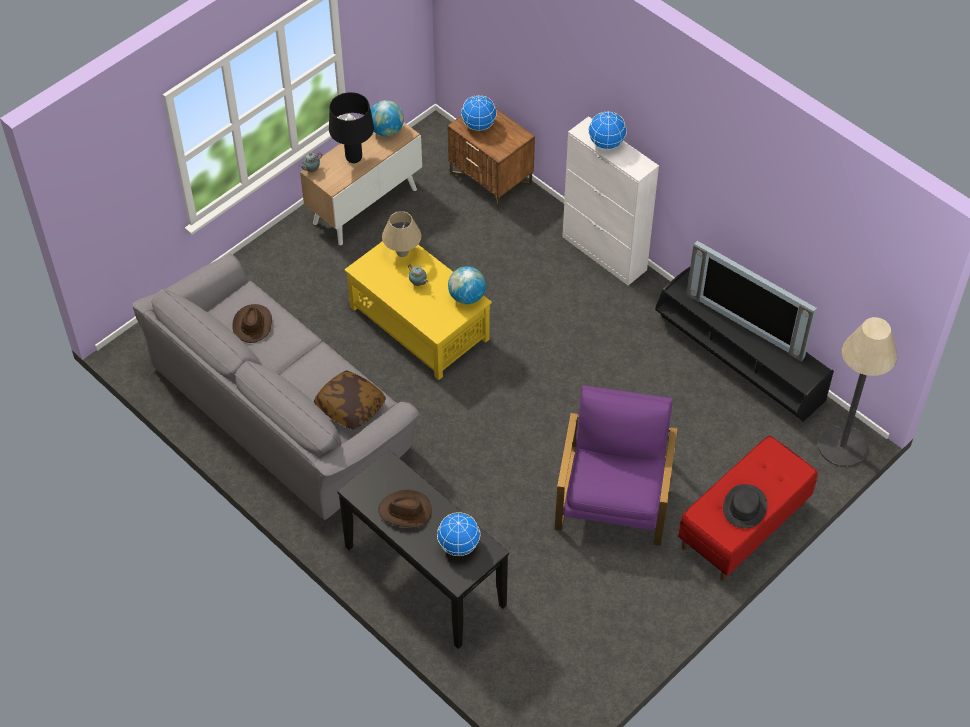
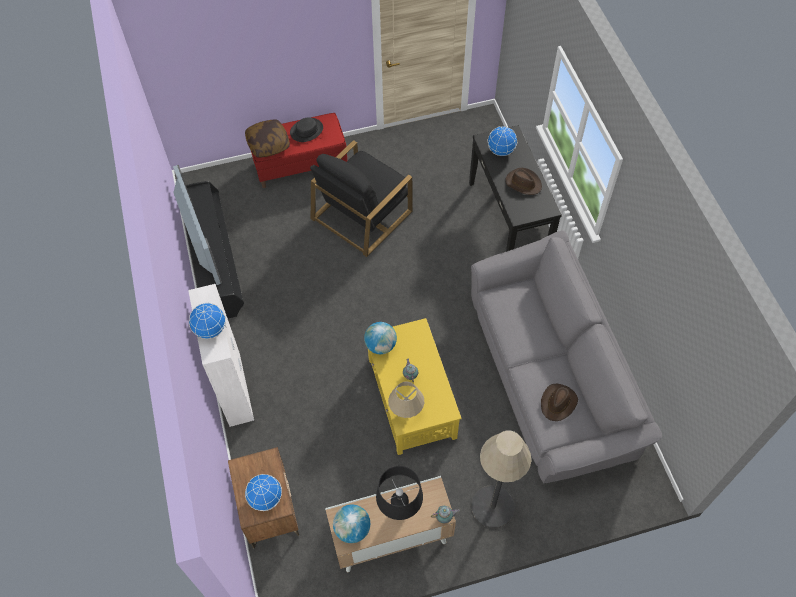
camera: 150 degrees left, 5 degrees up
(350, 406) = (514, 301): pillow -> pillow (268, 144)
(615, 496) = (361, 214): purple armchair -> black armchair
(842, 446) = (203, 181): floor lamp -> floor lamp (492, 507)

